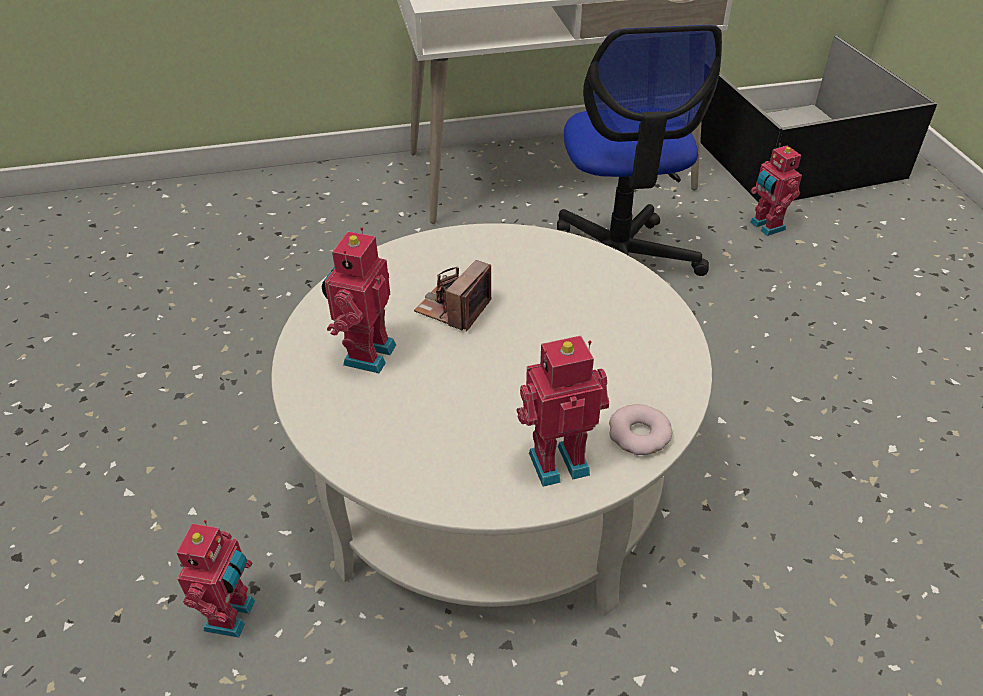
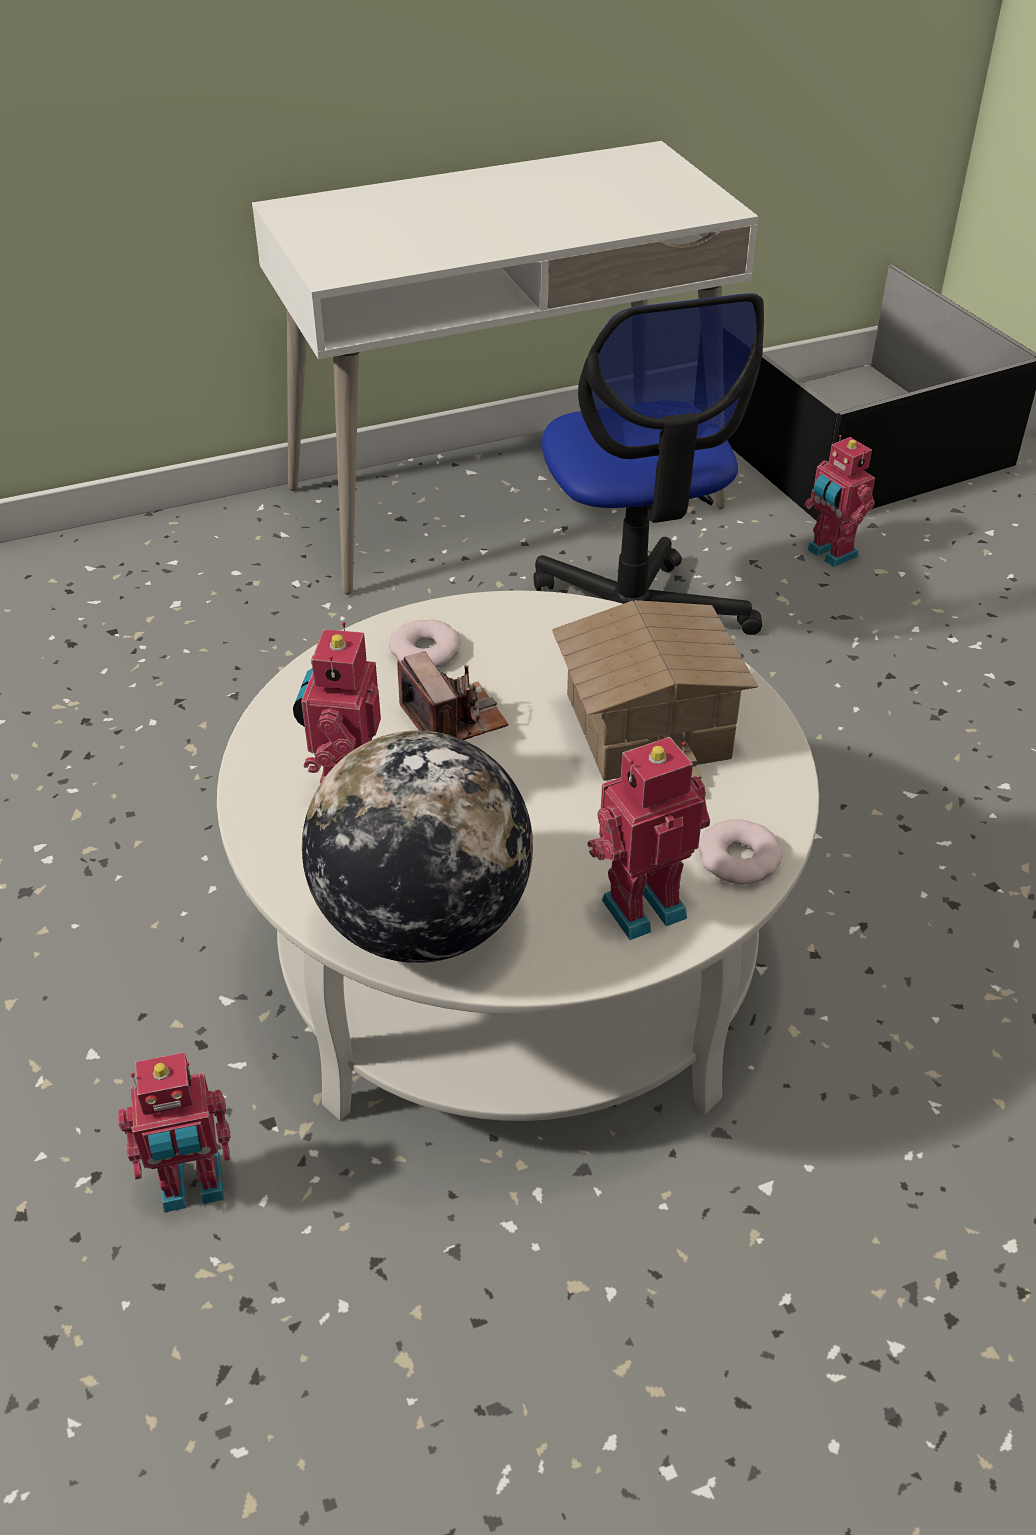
camera: 10 degrees left, 0 degrees up
(233, 616) = (192, 1187): toy robot -> toy robot turned 75 degrees clockwise
(393, 453) = (422, 922): none -> globe
(447, 260) = (425, 651): none -> donut
(454, 308) = (453, 718): camera -> camera turned 135 degrees clockwise
(594, 328) = (651, 725): none -> toy house

